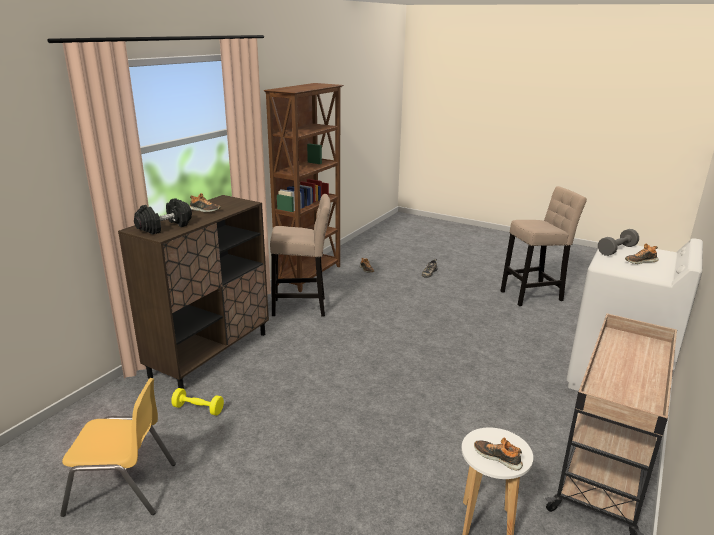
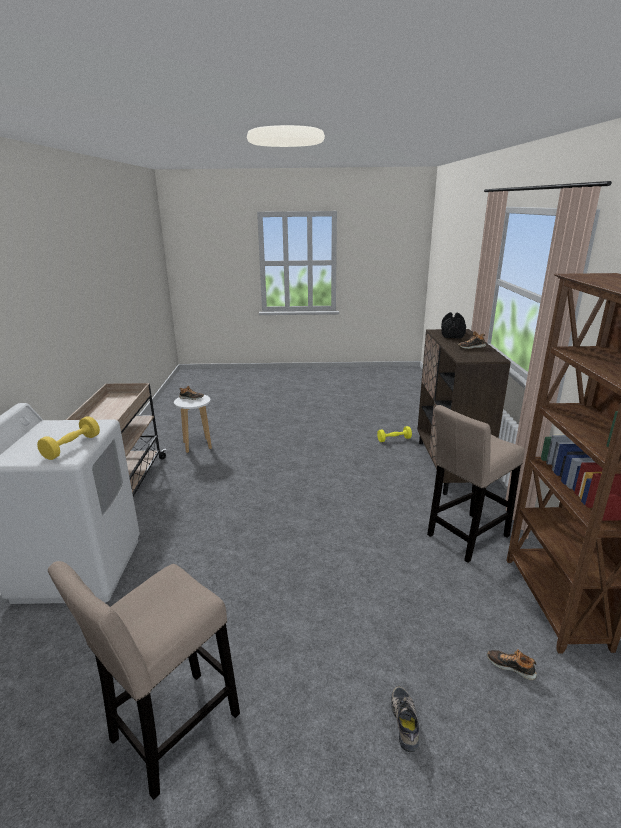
camera: 150 degrees right, 0 degrees up
(122, 488) = (371, 411): yellow chair -> none
(616, 250) = (72, 447): grey dumbbell -> yellow dumbbell
(640, 261) = (54, 437): shoe -> none

